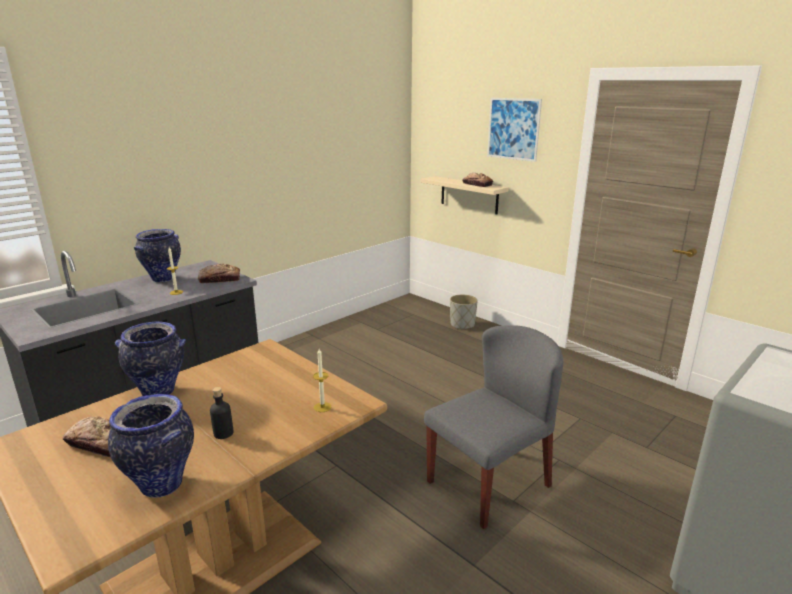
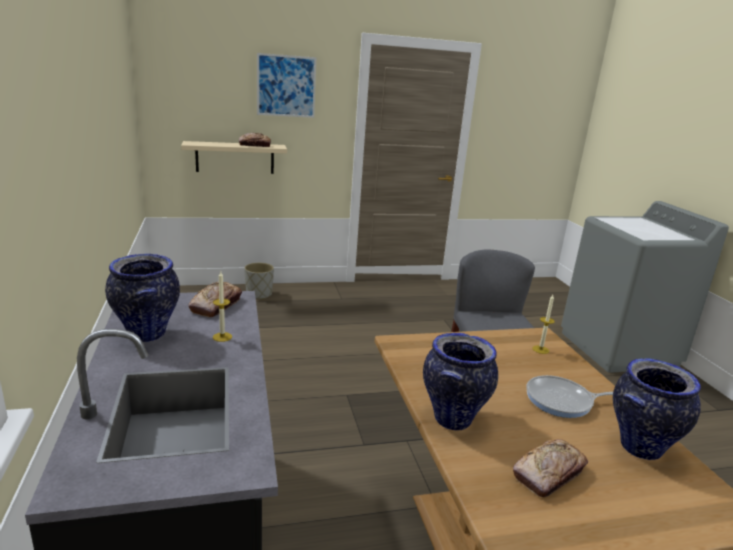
camera: 60 degrees left, 0 degrees up
(223, 433) = (562, 401): black bottle -> frying pan

